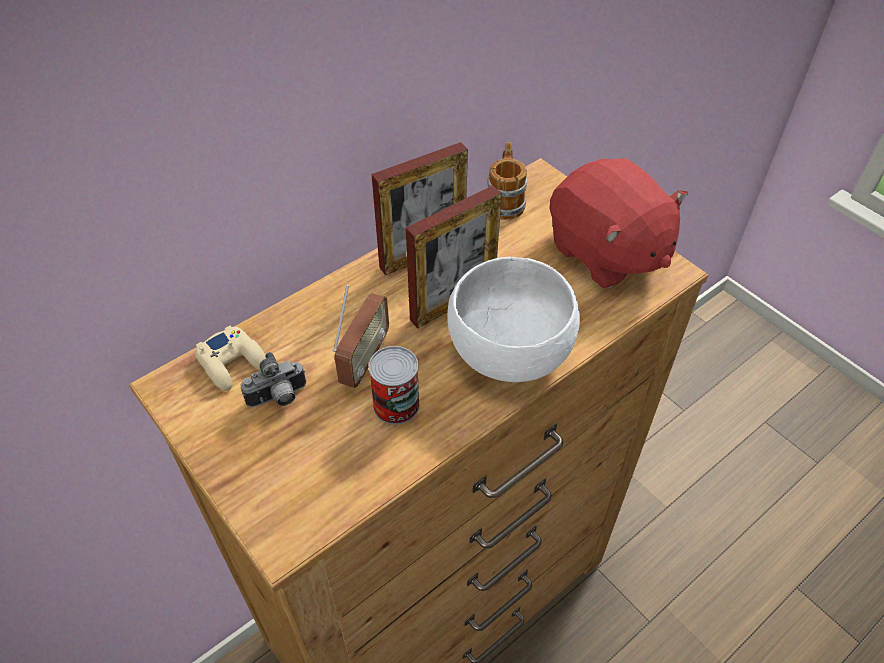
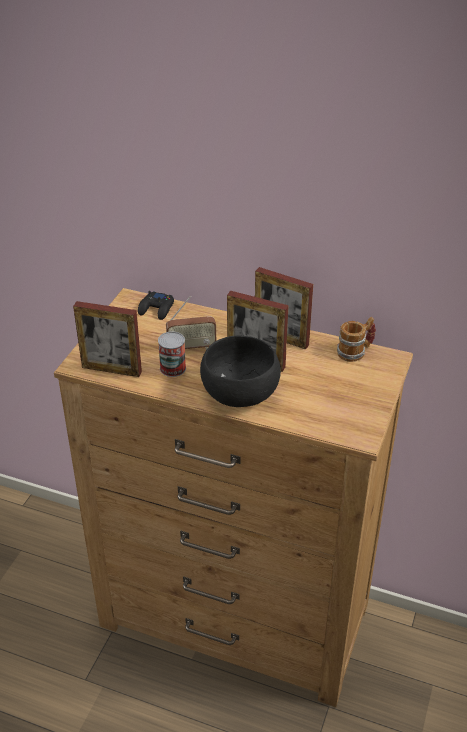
camera: 60 degrees right, 10 degrees down
(232, 362) = (156, 309): beige game controller -> black game controller
(278, 398) = (147, 331): camera -> none
(337, 490) = (111, 369): none -> picture frame
(510, 350) = (240, 393): white bowl -> black bowl
(607, 253) = (351, 406): red plush toy -> none

